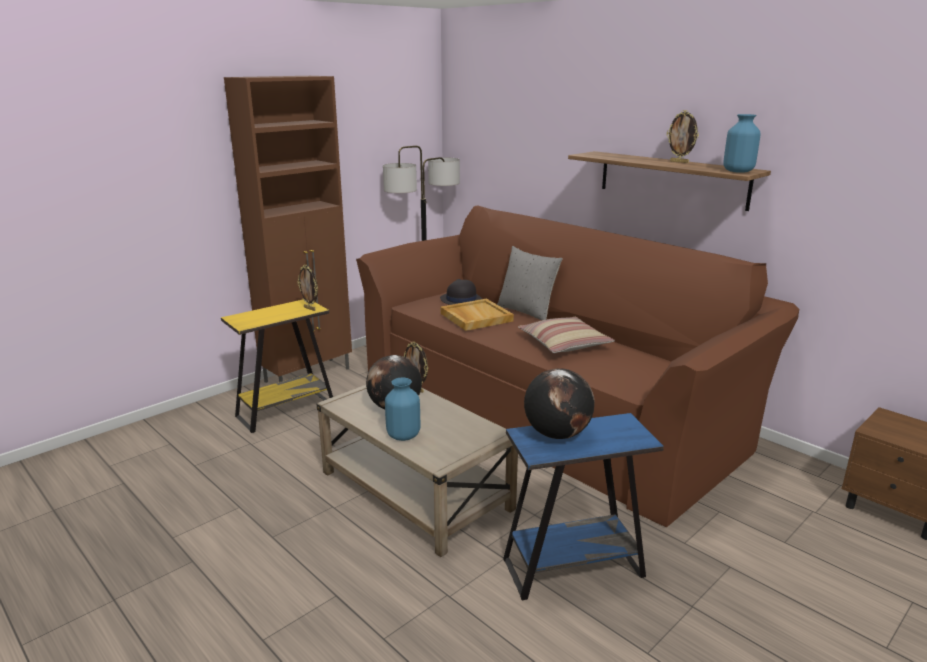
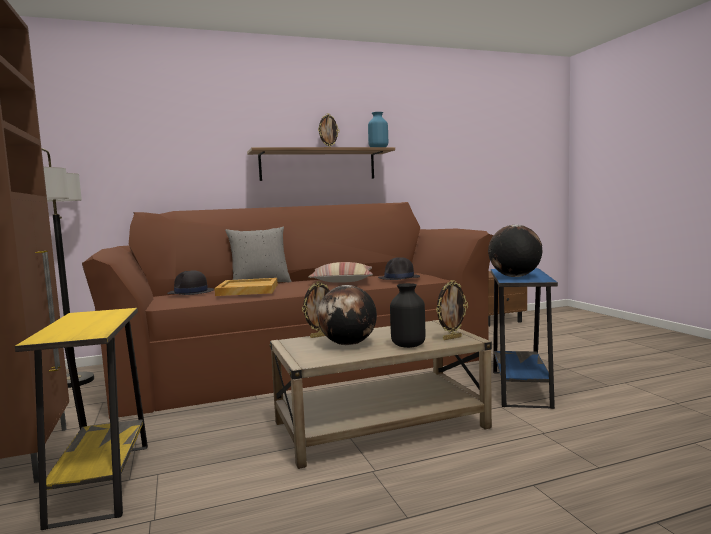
camera: 65 degrees left, 15 degrees down
(310, 309) = (113, 312): picture frame -> picture frame (452, 338)
(404, 436) = (409, 345): blue vase -> black vase
(613, 369) = (399, 278): none -> black hat

